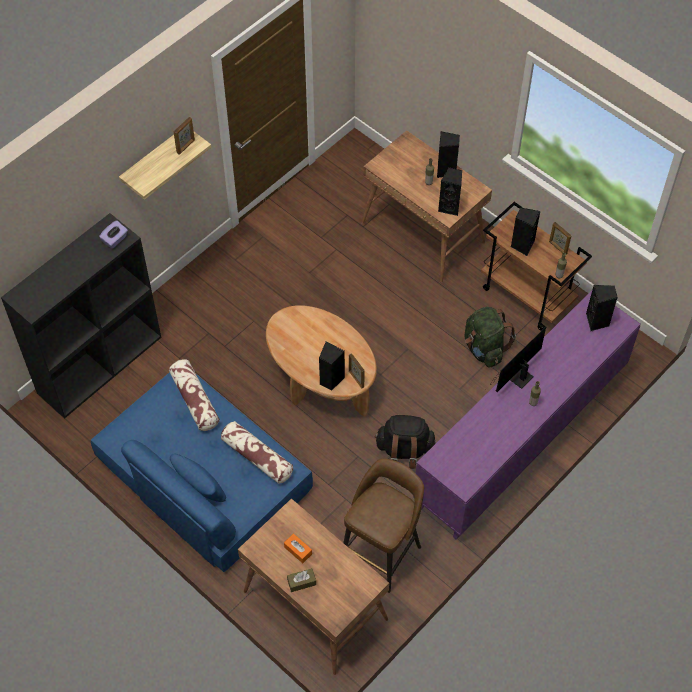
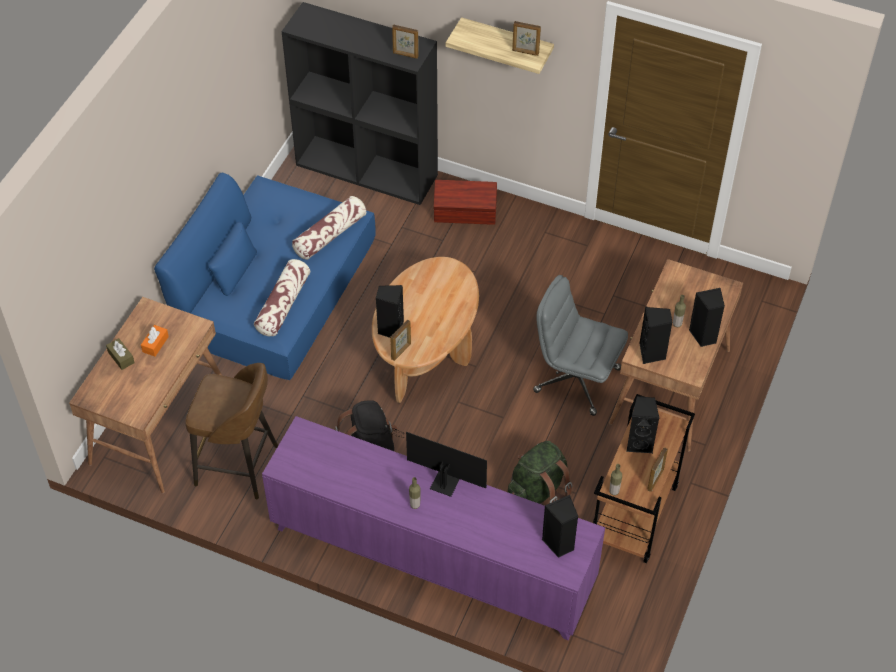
camera: 70 degrees right, 5 degrees down
(115, 240) = (405, 55): purple tissue box -> picture frame
(187, 307) = (465, 213): none -> brown storage box
(391, 289) = (575, 379): none -> grey office chair

